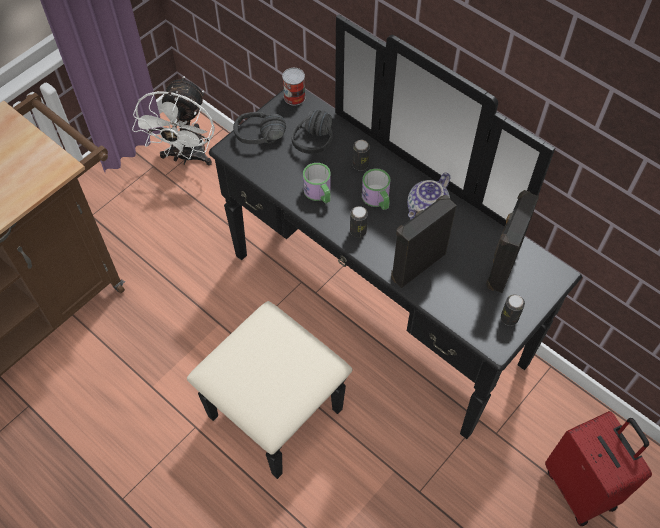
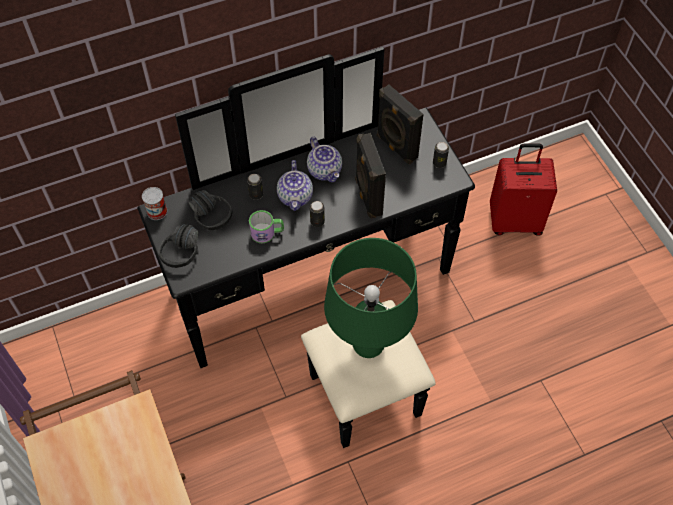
camera: 65 degrees left, 0 degrees up
(187, 157) = (65, 369): white fan -> none
(276, 364) = (368, 346): none -> green table lamp
(377, 199) = (296, 197): mug -> teapot

